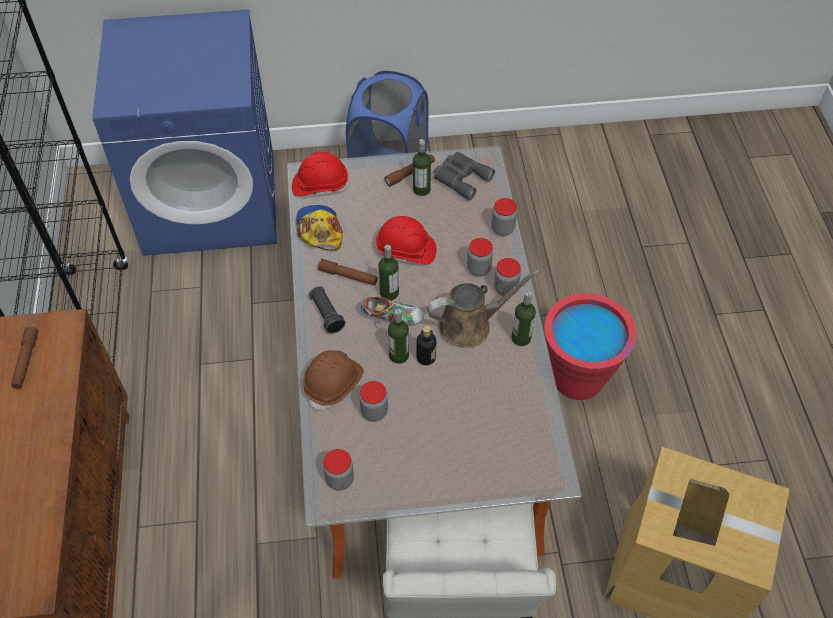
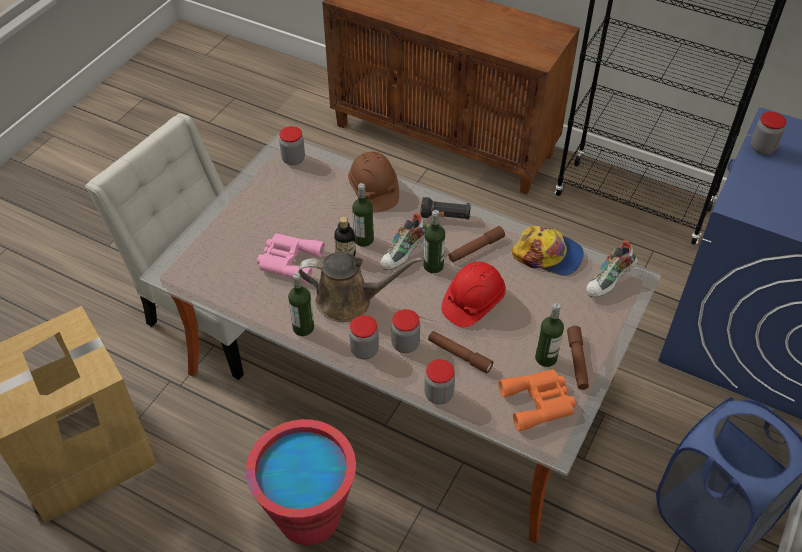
camera: 125 degrees right, 5 degrees down
(26, 361) = (520, 35): brown flashlight -> brown flashlight (459, 355)
(320, 185) = (609, 282): red hard hat -> shoe
(374, 411) = (327, 201): jar -> jar (762, 148)
(461, 177) = (539, 402): grey binoculars -> orange binoculars
(466, 393) = (288, 261): none -> pink binoculars
(470, 325) = (350, 301): brown watering can -> brown watering can turned 105 degrees counterclockwise

